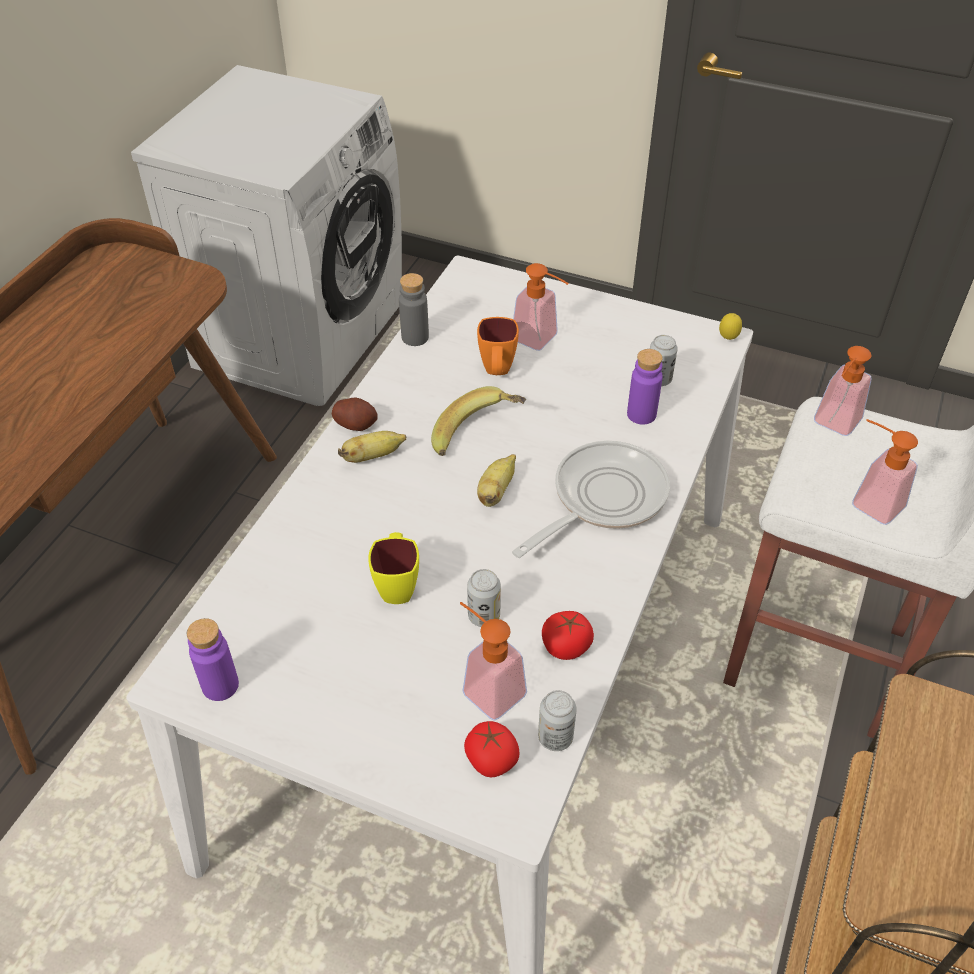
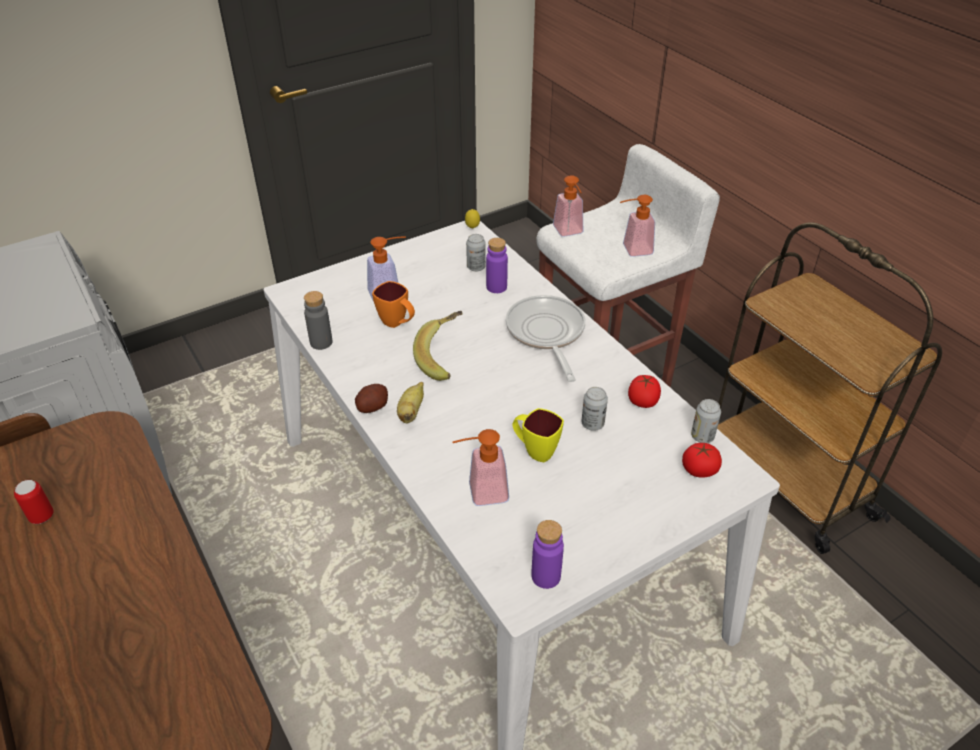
camera: 55 degrees left, 5 degrees down
(79, 313) = (42, 516): none -> can
(486, 687) = (646, 448): soap dispenser -> soap dispenser (480, 493)
(496, 491) = (498, 372): banana -> none

